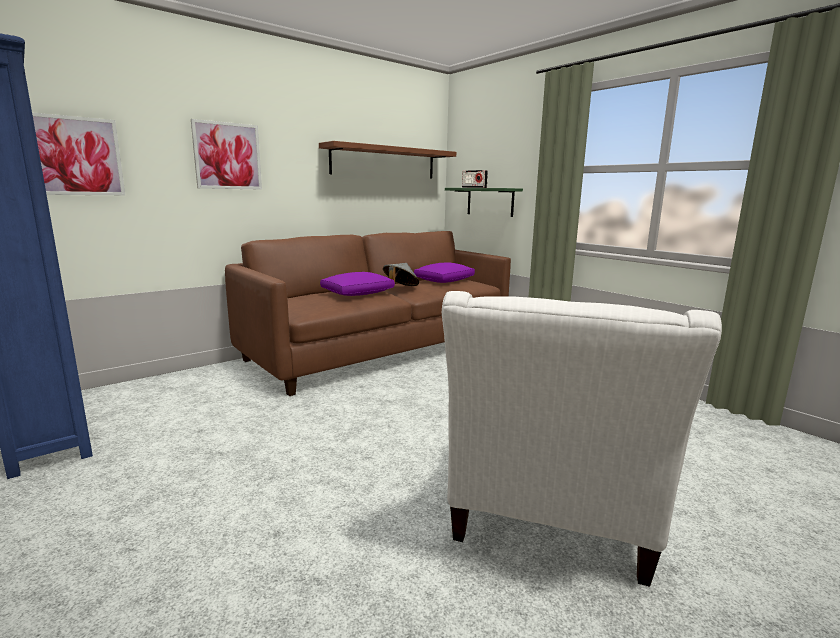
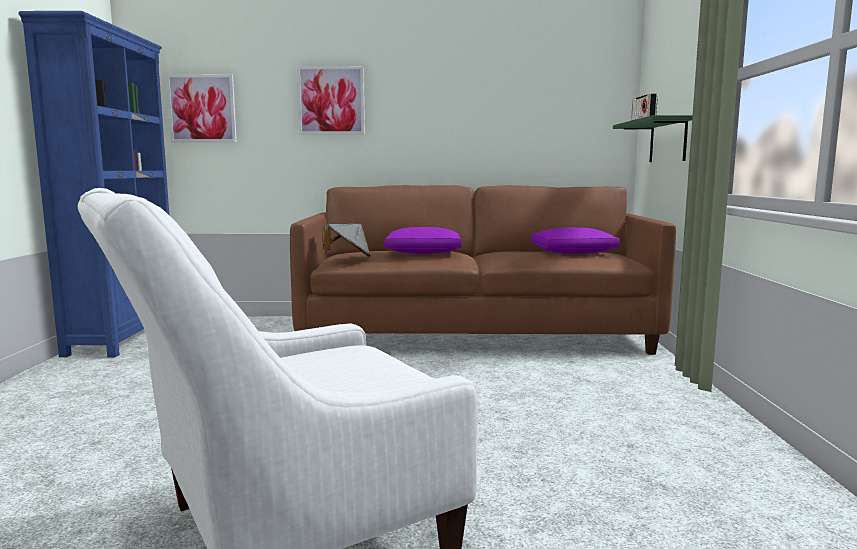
camera: 40 degrees right, 5 degrees down
(384, 162) = (529, 97): brown shelf -> none
(400, 288) = (490, 253): grey hat -> grey hat (348, 257)

